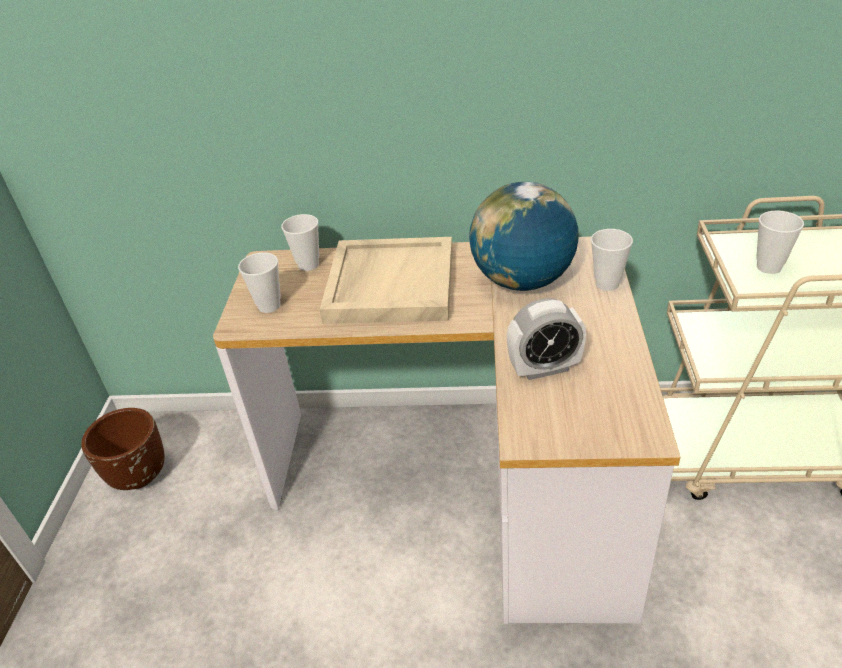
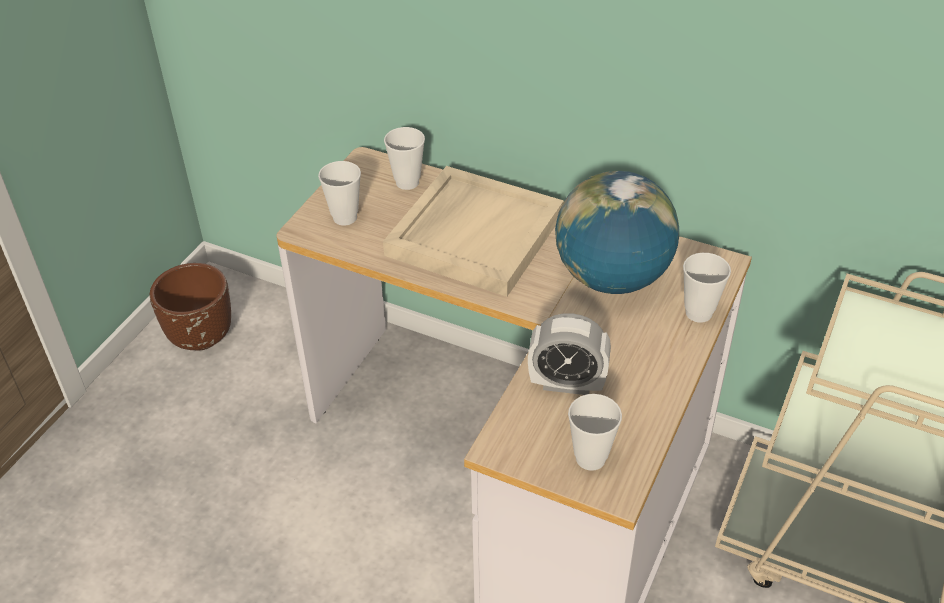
camera: 20 degrees right, 5 degrees up
(769, 267) = (889, 357): cup -> cup (590, 458)

